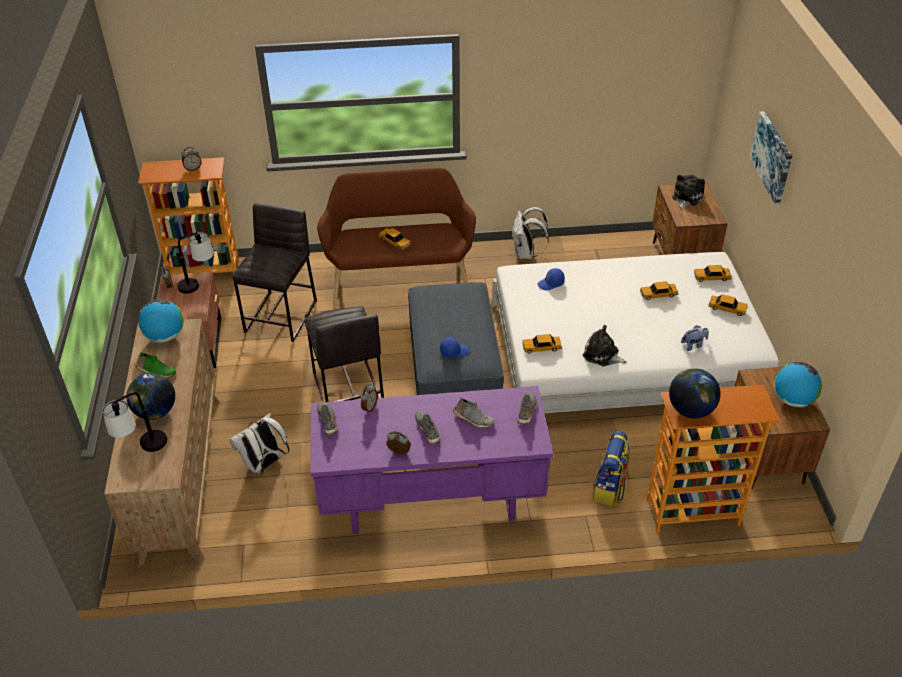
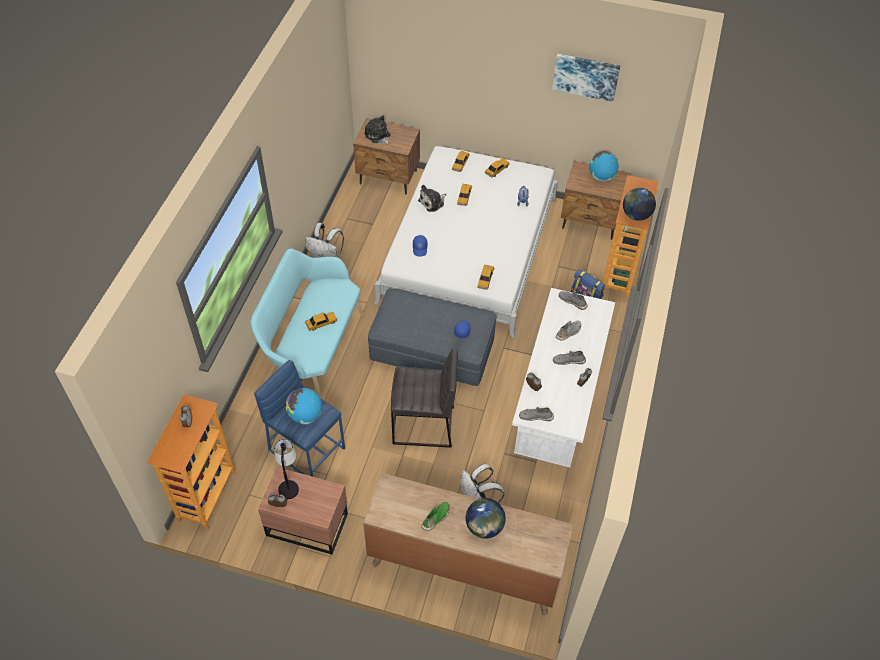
camera: 70 degrees left, 10 degrees up
(143, 449) = (523, 542): table lamp -> none
(165, 336) = (393, 504): globe -> globe (305, 415)
(282, 315) = (306, 448): grey stool -> blue stool
(400, 283) = (313, 353): brown bench -> turquoise bench
(430, 501) = (557, 407): purple desk -> white desk
(602, 355) = (508, 250): plush toy -> plush toy (432, 202)
(772, 157) = (465, 64): picture -> picture (586, 76)

